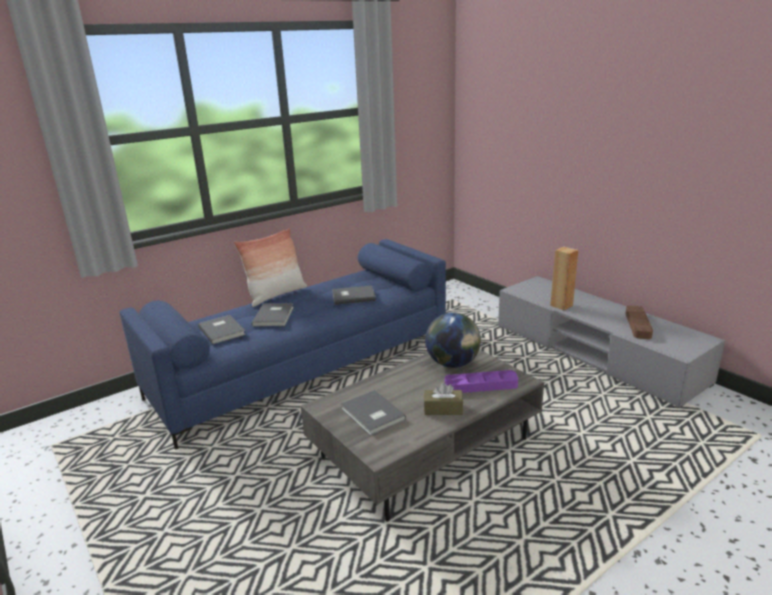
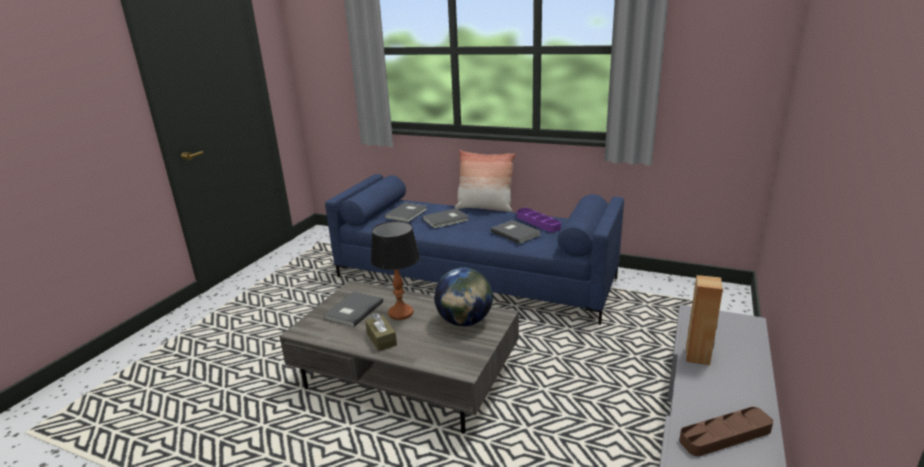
camera: 60 degrees right, 0 degrees up
(406, 390) = (400, 313): none -> table lamp
(481, 385) = (436, 347): purple tray -> purple tray (538, 222)

